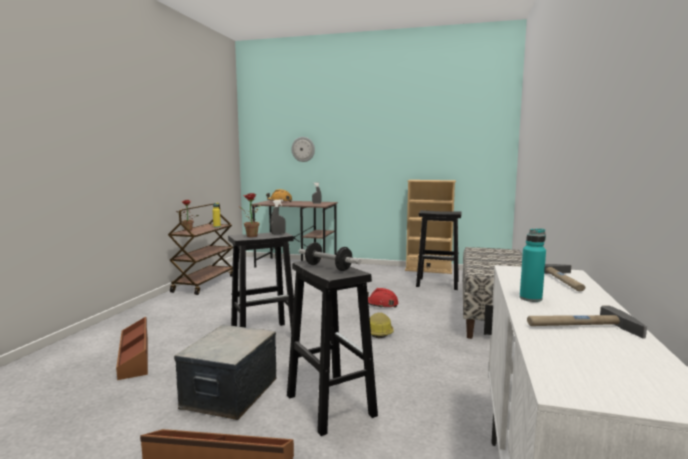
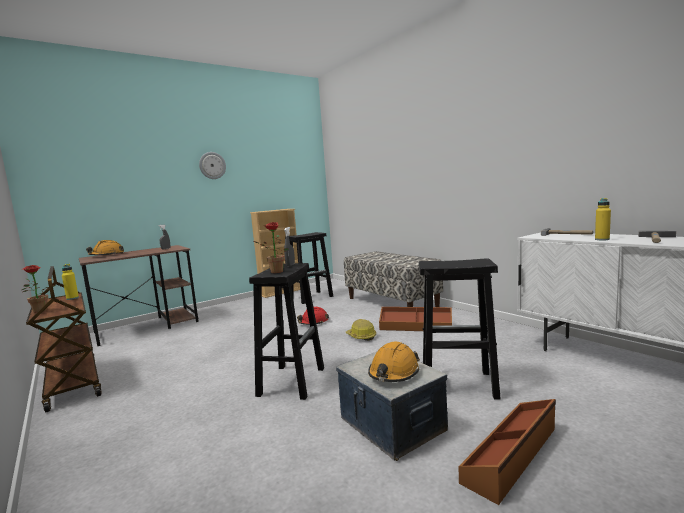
camera: 50 degrees left, 0 degrees up
(135, 356) = (214, 474): brown storage box -> brown storage box (415, 327)
(221, 345) = (393, 373): none -> orange hard hat
(303, 149) = (123, 188): wall clock -> wall clock (212, 165)
(328, 267) = (455, 263): dumbbell -> none
(530, 298) = (602, 239): turquoise bottle -> yellow bottle

